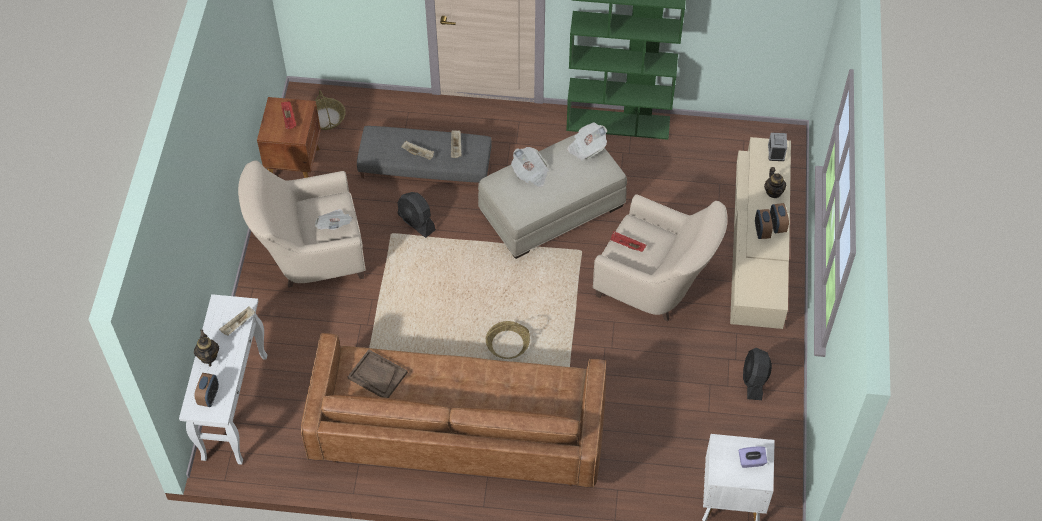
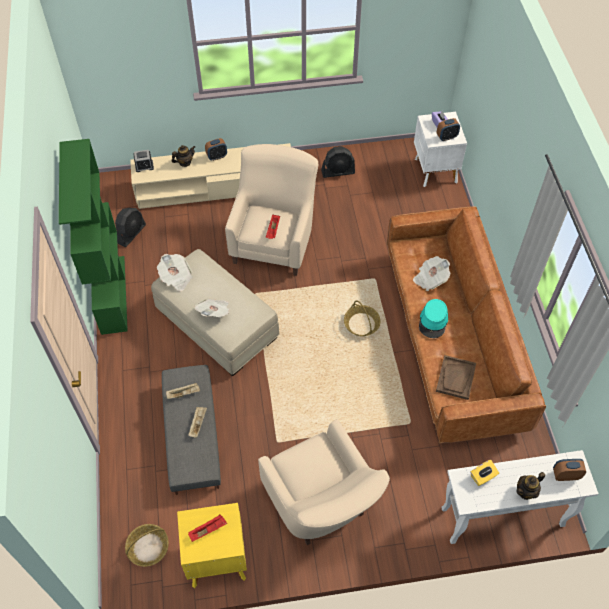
camera: 105 degrees left, 0 degrees up
(238, 325) = (483, 476): beige tray -> yellow tissue box
(295, 164) = (216, 559): brown nightstand -> yellow nightstand
(334, 225) = (319, 454): newspaper -> newspaper (430, 279)
(416, 222) = (259, 424): black fan -> black fan (131, 233)
(456, 377) = (433, 321): none -> turquoise hat
(761, 231) = (225, 164): alarm clock -> alarm clock (446, 137)

